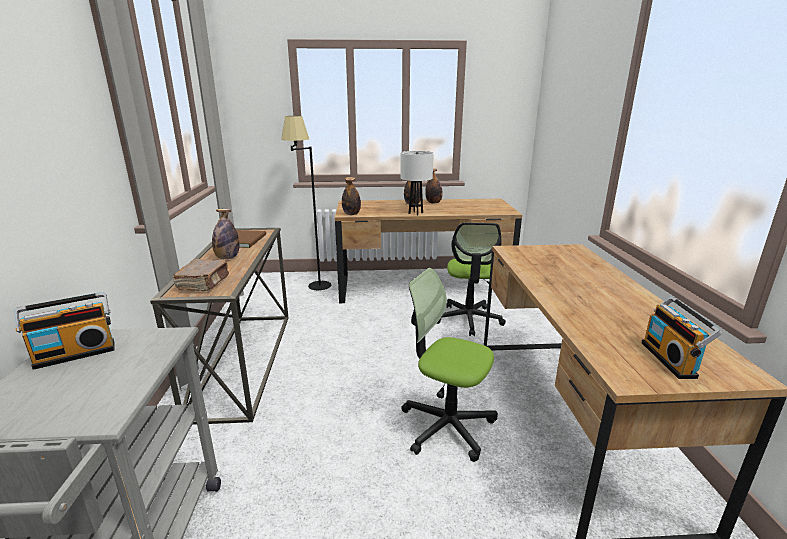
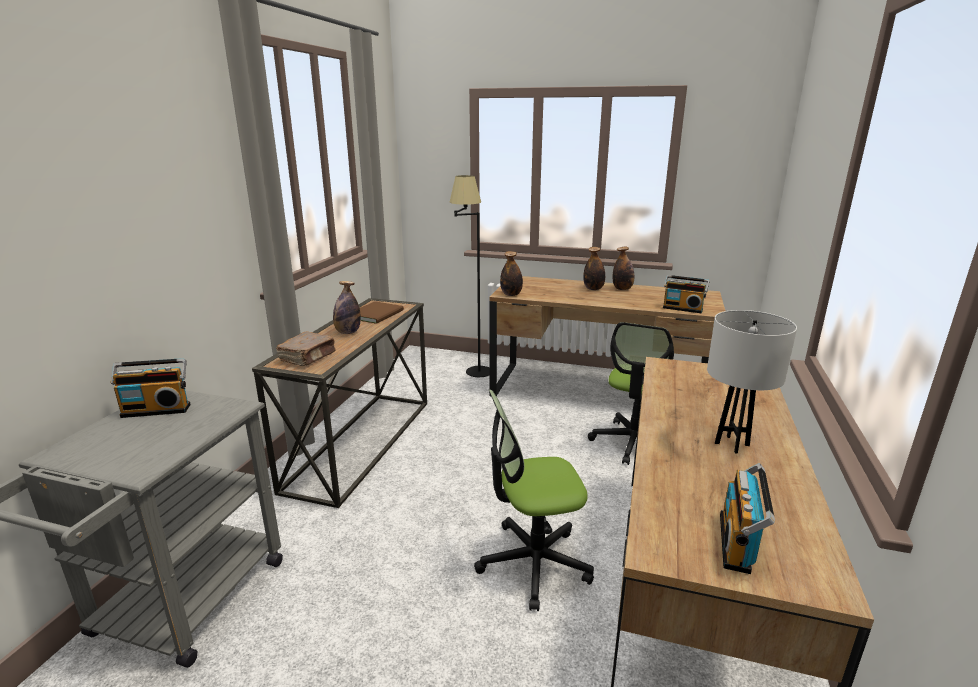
camera: 20 degrees right, 0 degrees up
(415, 213) = (587, 301): white table lamp -> white table lamp (731, 444)
(447, 425) = (533, 563): office chair -> office chair turned 60 degrees counterclockwise
(487, 211) = (683, 308): none -> radio

